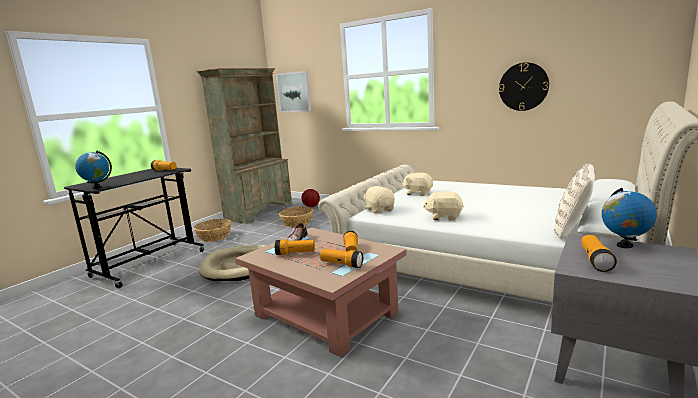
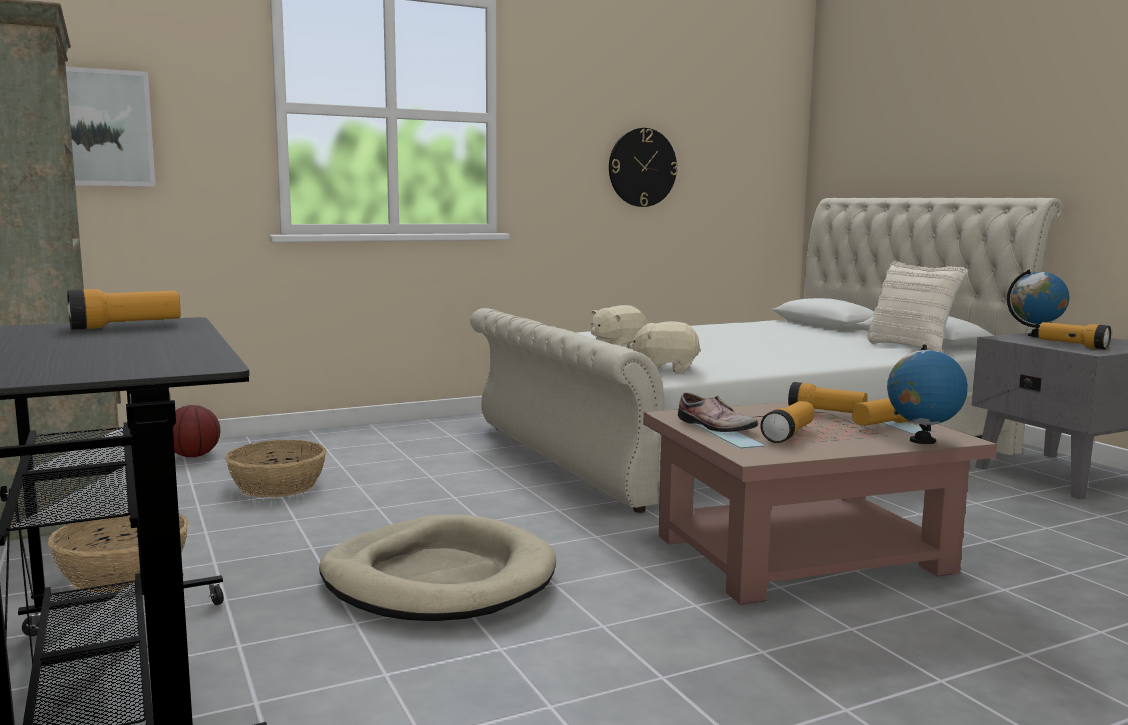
camera: 60 degrees left, 5 degrees down
(97, 187) = (182, 366): globe -> globe (922, 441)
(444, 217) = (773, 359): beige plush toy -> none

